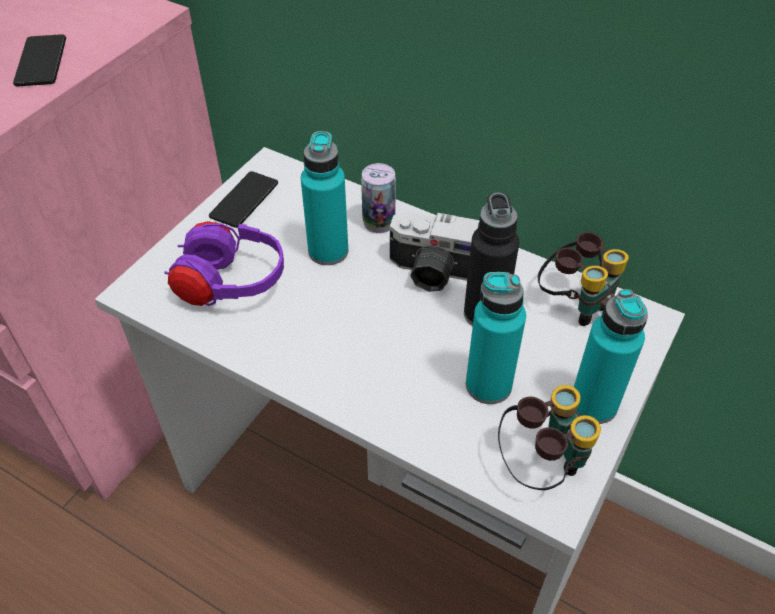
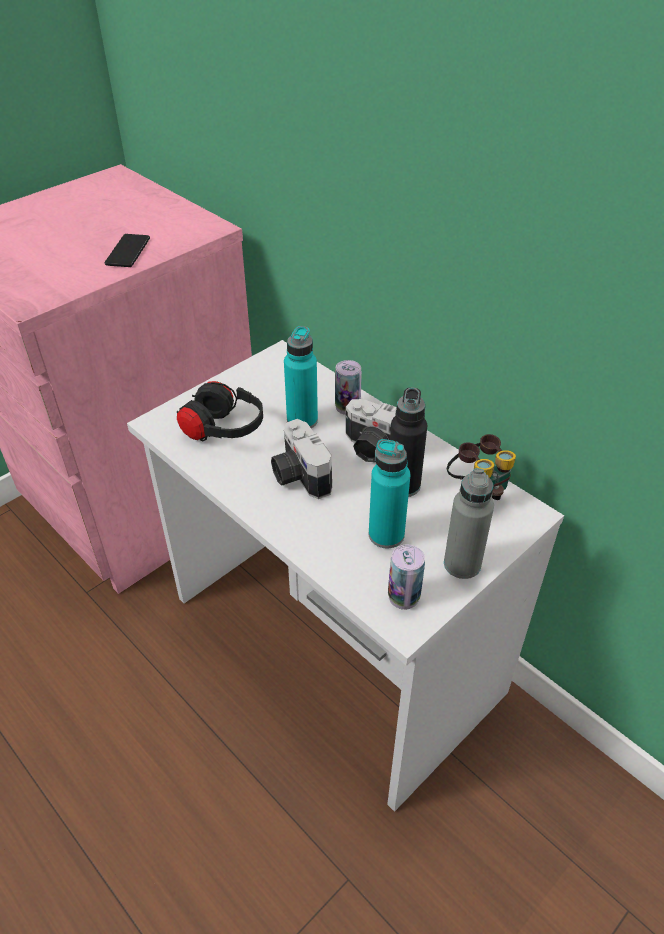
camera: 15 degrees right, 5 degrees down
(230, 285) = (223, 431): purple headphones -> black headphones
(244, 200) = (254, 374): phone -> none
(350, 328) = (298, 476): none -> camera
(540, 465) = (403, 597): binoculars -> can
(593, 404) = (462, 564): turquoise bottle -> grey bottle

